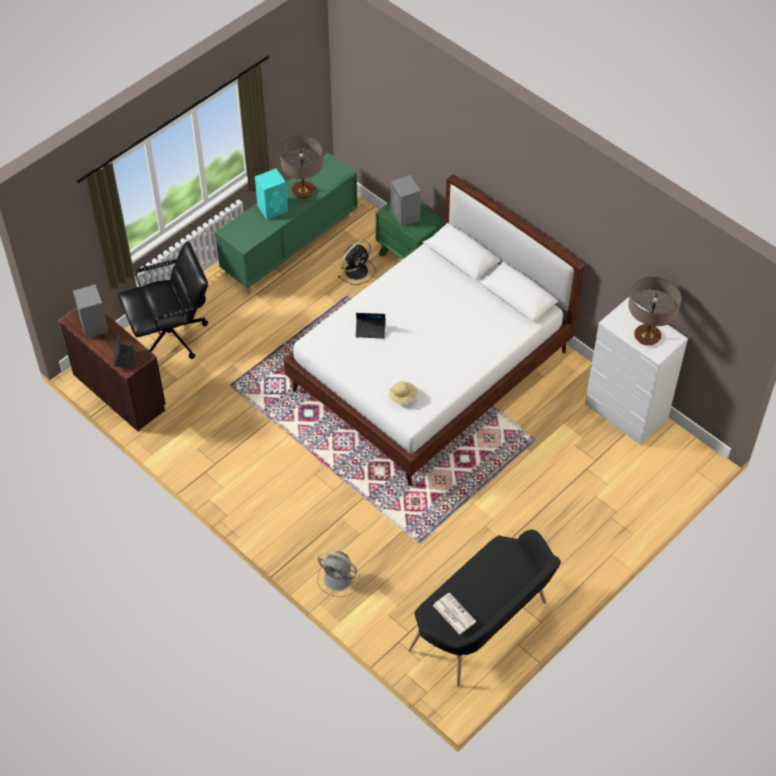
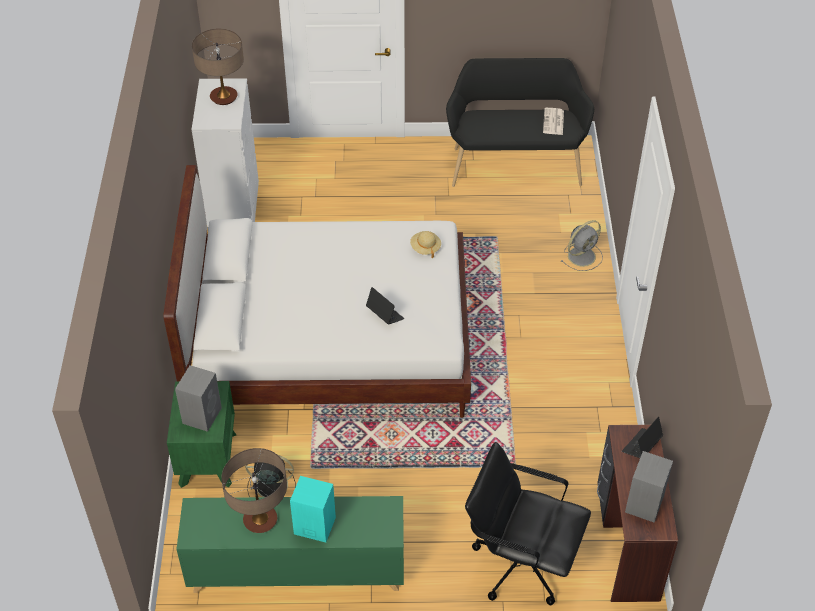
camera: 135 degrees left, 5 degrees down
(339, 579) = (582, 256): grey fan -> grey fan turned 75 degrees clockwise

